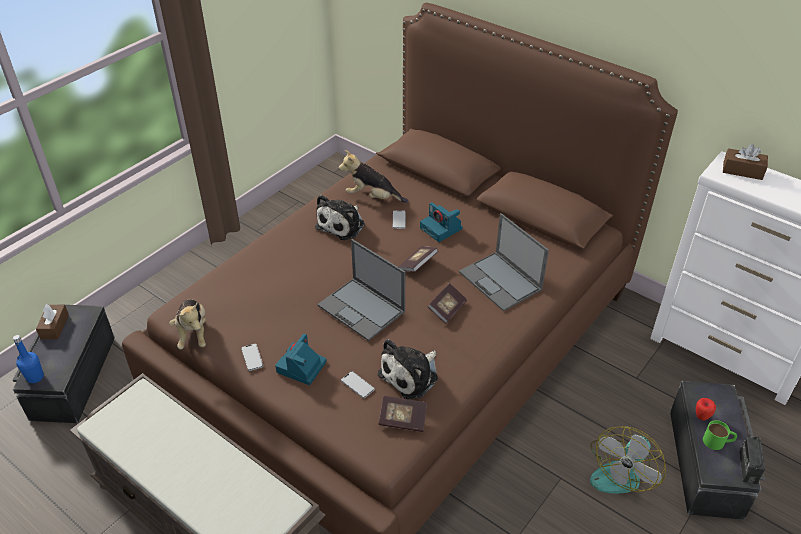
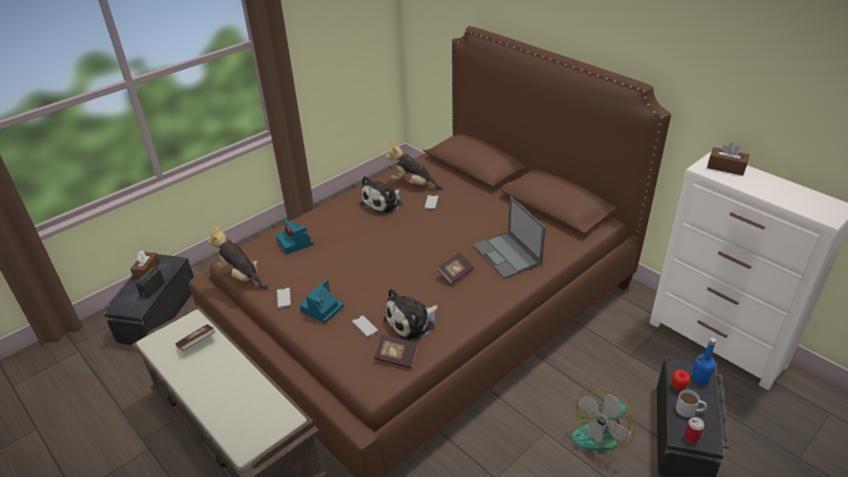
camera: 10 degrees right, 5 degrees down
(35, 377) = (122, 306): blue bottle -> blue bottle (700, 378)
(193, 333) = (242, 276): plush toy -> plush toy turned 135 degrees clockwise
(362, 309) = (383, 268): laptop -> none
(418, 265) = (438, 238): book -> book (197, 343)
(442, 228) = (466, 211): camera -> camera (295, 243)
(718, 441) = (689, 410): green mug -> white mug
(725, 472) = (691, 437): none -> can
(747, 467) = (714, 435): radio -> radio (152, 289)

